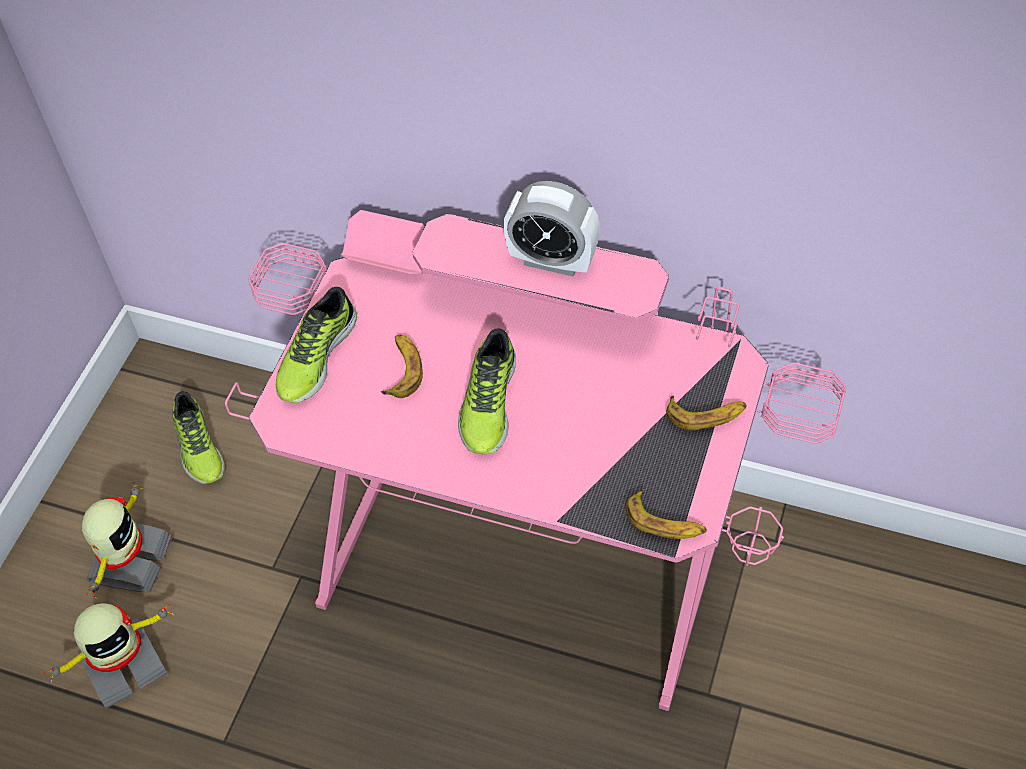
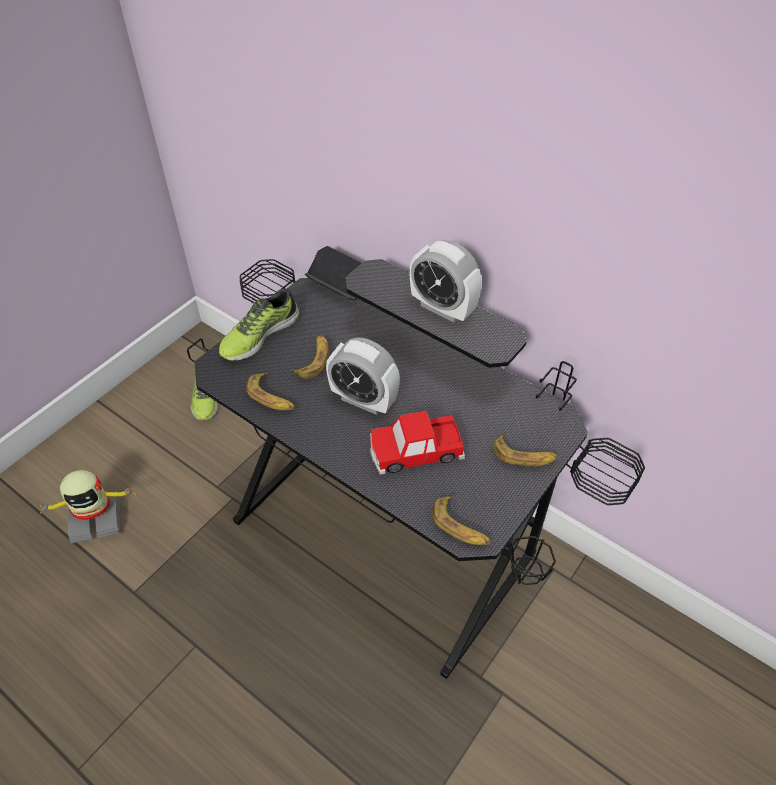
camera: 15 degrees right, 5 degrees down
(128, 560) = (131, 453): toy robot -> none
(371, 435) = (271, 397): none -> banana
(488, 403) = (363, 400): shoe -> alarm clock
(527, 553) = (388, 530): pink desk -> black desk
(577, 448) = (415, 451): none -> toy car

